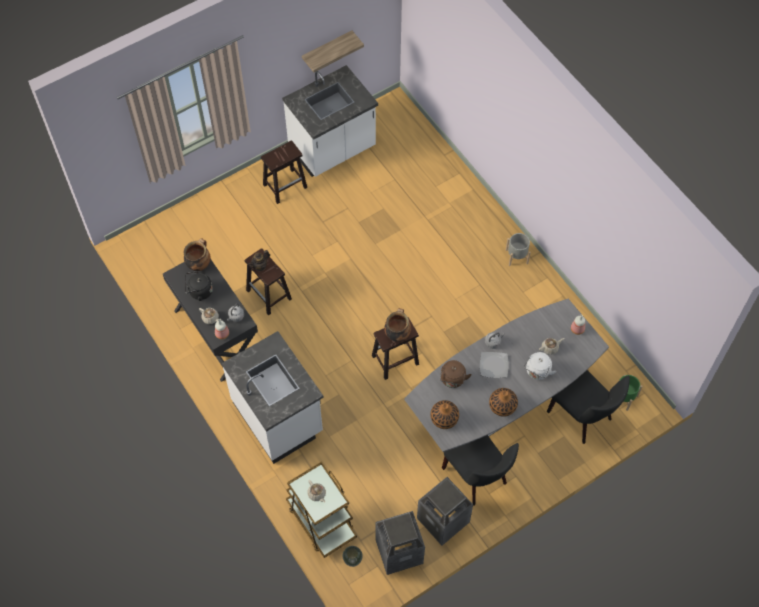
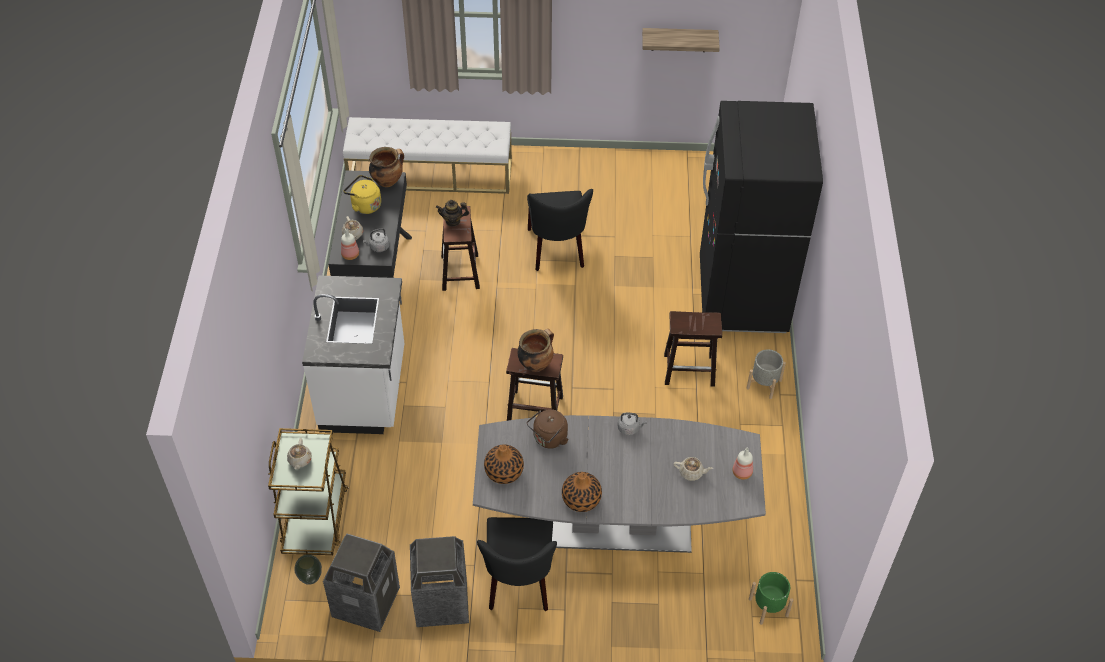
camera: 35 degrees right, 10 degrees down
(186, 233) = (431, 173): none -> white bench
(199, 292) = (364, 205): black kettle -> yellow kettle
(285, 185) = (568, 182): brown stool -> brown stool (690, 369)
(332, 149) = (647, 175): white counter -> none
(459, 203) = (742, 296): none -> black fridge
(494, 365) = (609, 452): plate -> none
(537, 372) = (654, 488): white kettle -> none
(583, 417) = (699, 597): black chair -> black chair (557, 251)

